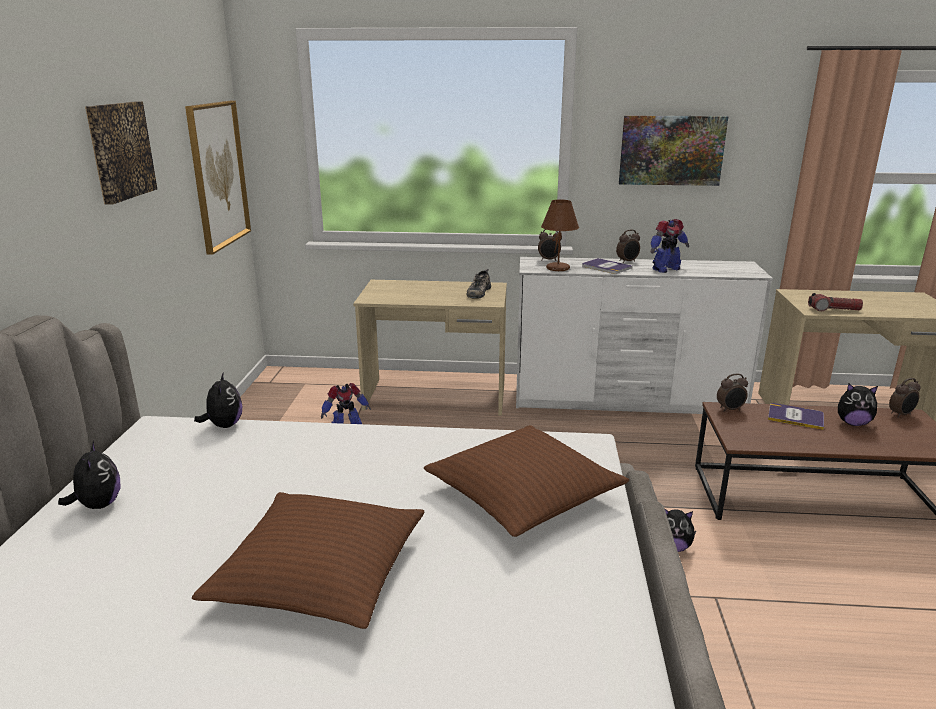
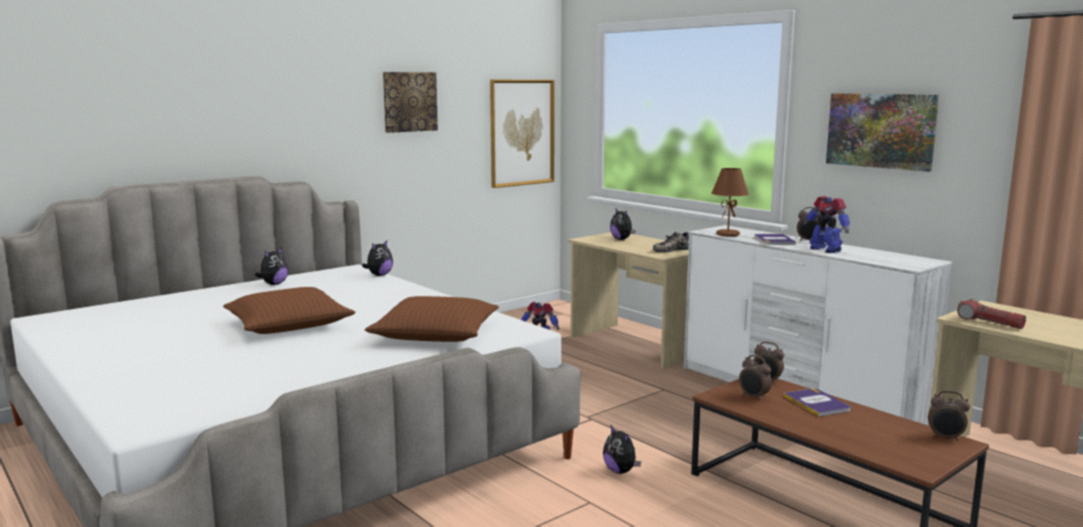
camera: 45 degrees right, 10 degrees down
(549, 260) = (740, 230): alarm clock -> alarm clock (753, 397)
(665, 269) = (825, 250): toy robot -> toy robot turned 45 degrees clockwise
(852, 423) = (866, 424): plush toy -> plush toy (622, 239)

